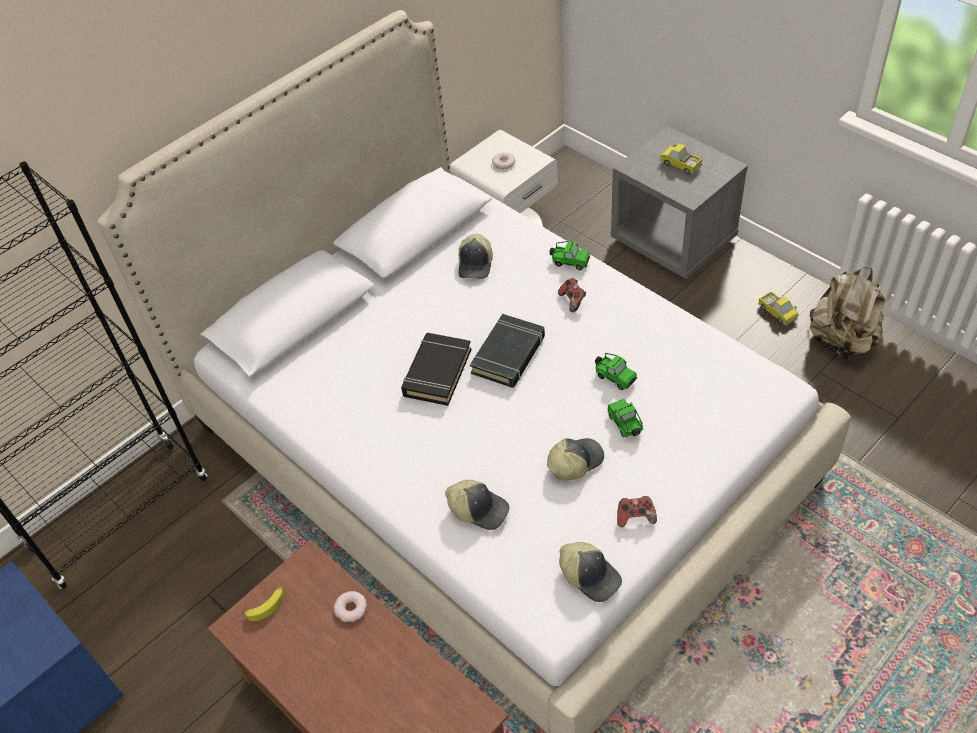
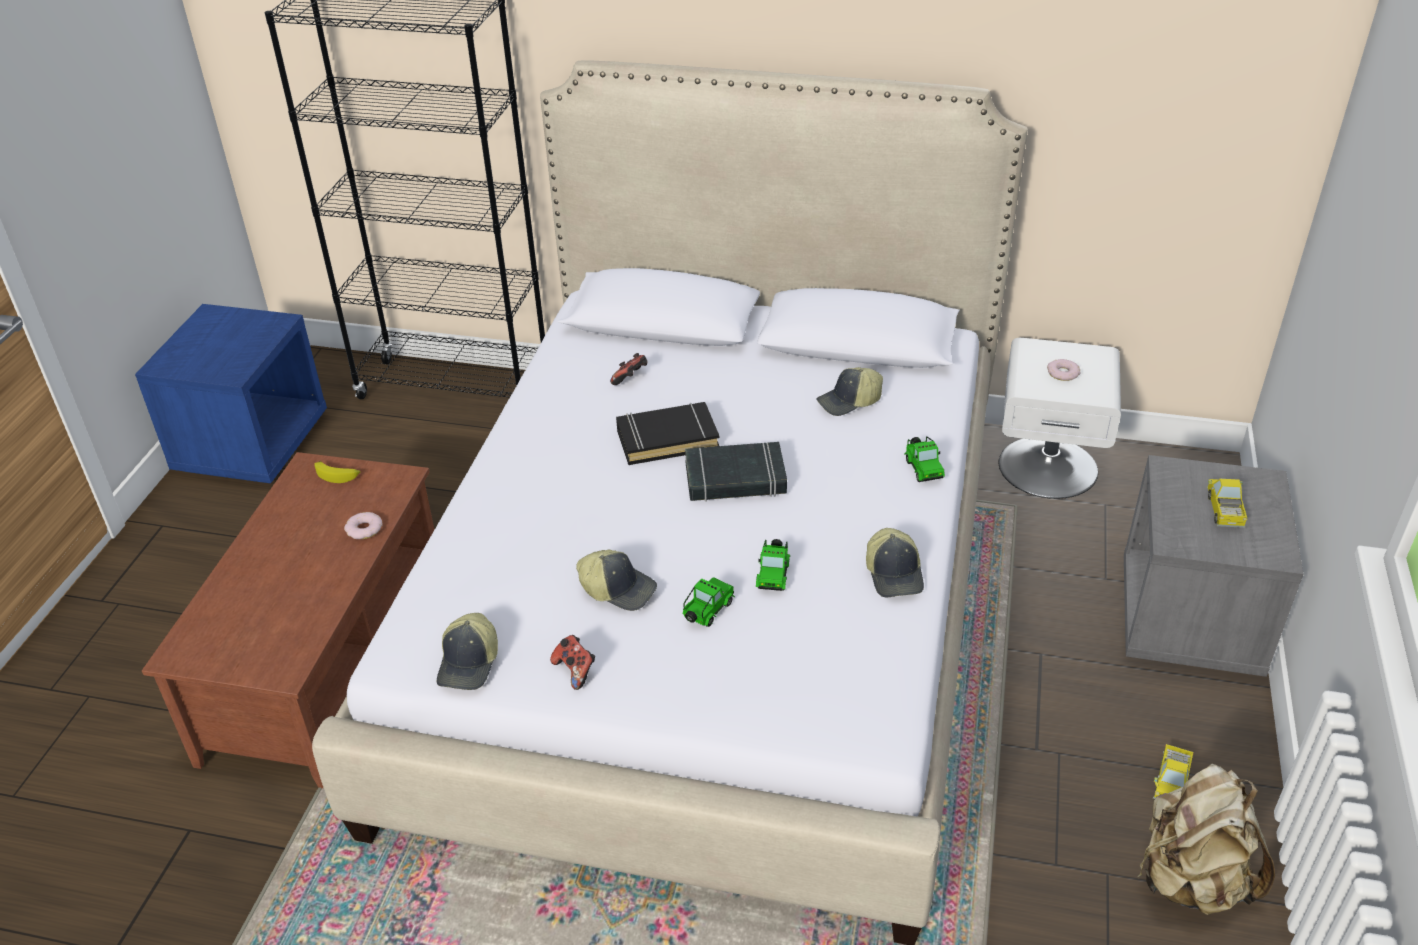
camera: 55 degrees right, 10 degrees down
(479, 509) = (505, 542): cap -> cap (895, 574)
(572, 300) = (863, 495): game controller -> game controller (631, 379)

